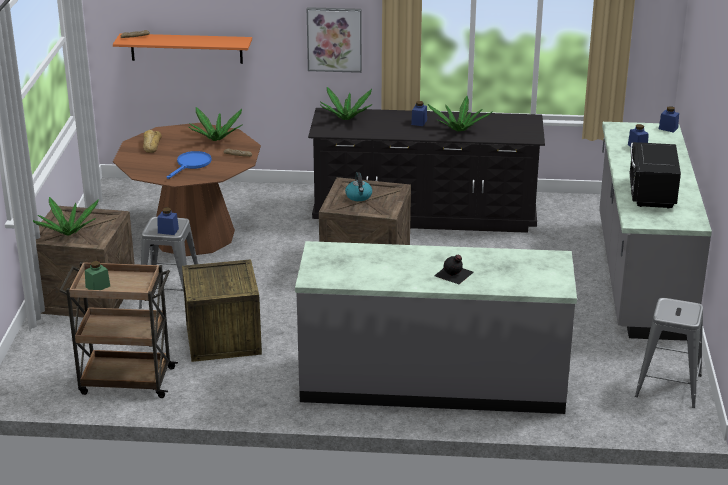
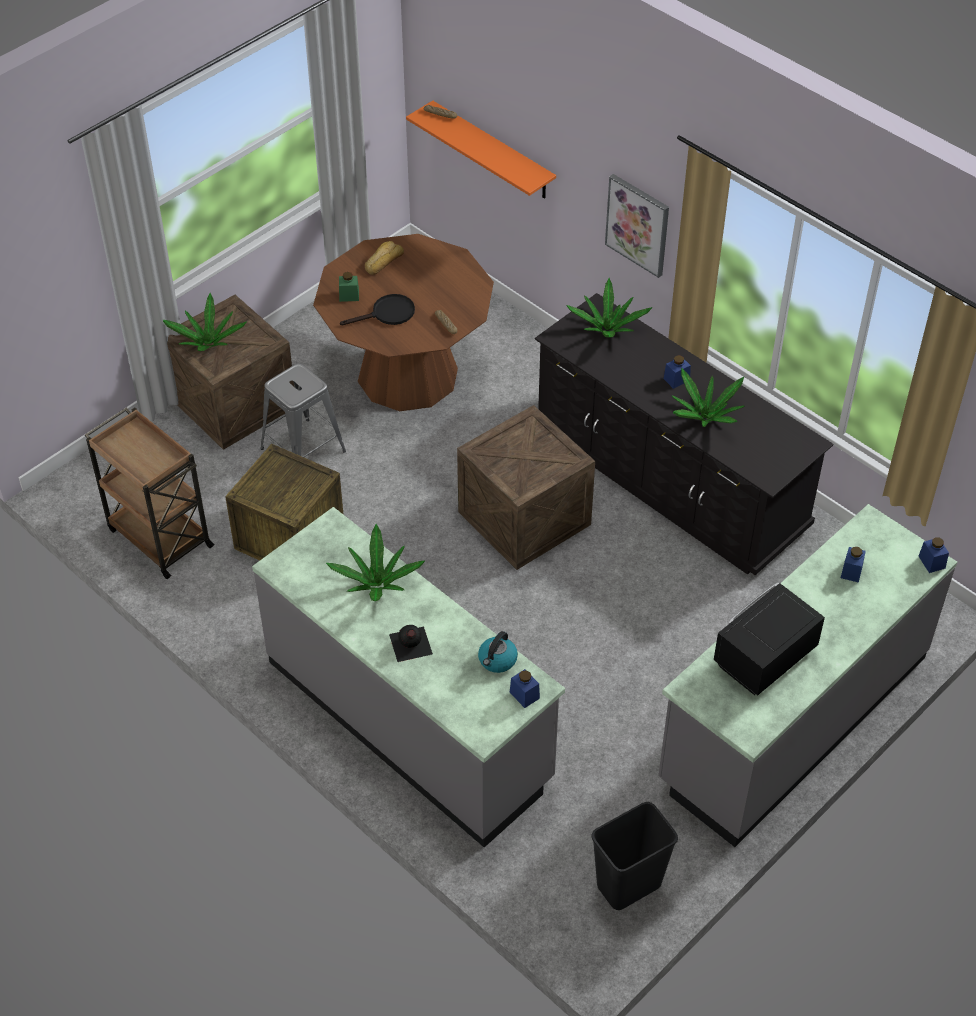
camera: 40 degrees right, 20 degrees up
(98, 286) = (123, 447): green jar -> green jar (349, 296)
(168, 231) = (290, 393): blue jar -> blue jar (524, 695)
(191, 164) = (387, 314): blue frying pan -> black frying pan
(216, 139) = (454, 286): potted plant -> potted plant (377, 583)
(359, 196) = (521, 449): kettle -> kettle (497, 660)
(668, 386) = (628, 886): grey stool -> black trash can

